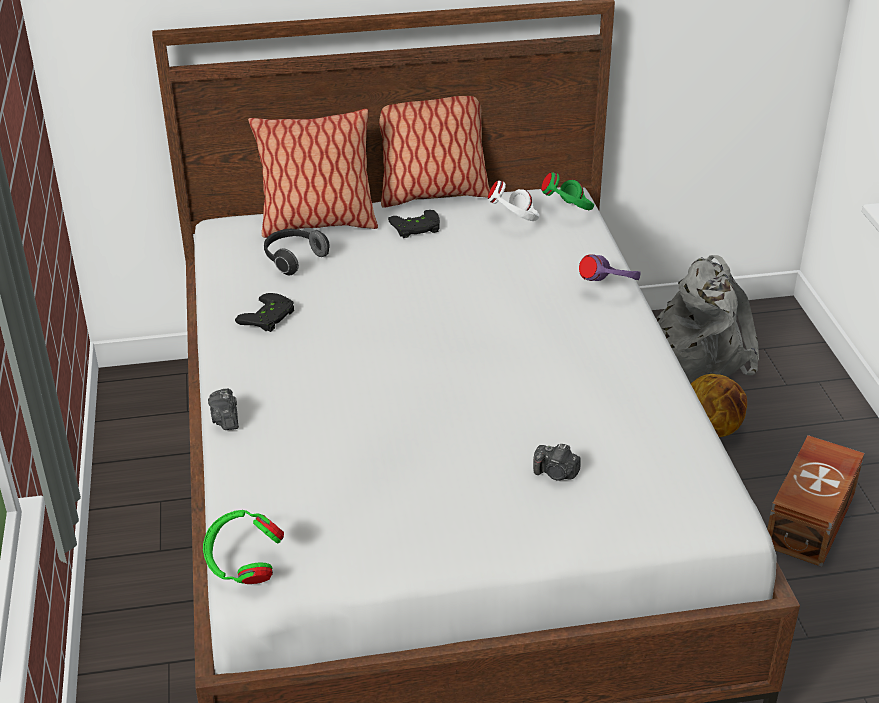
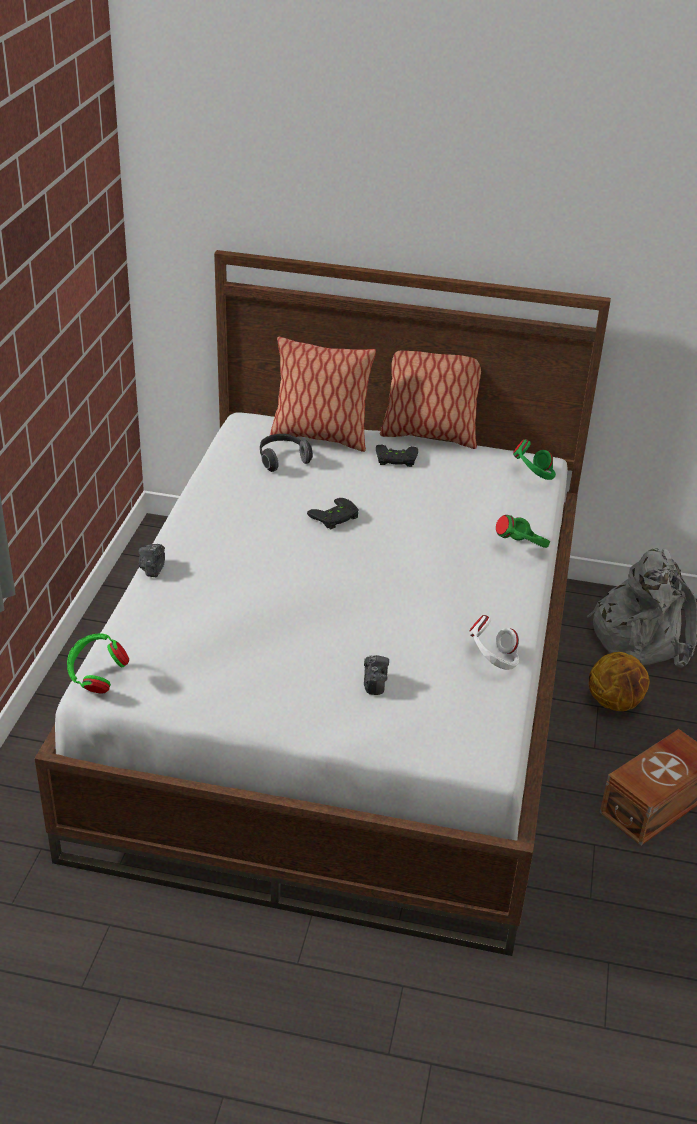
camera: 20 degrees right, 0 degrees up
(269, 317) = (234, 500): black game controller -> black game controller (335, 518)
(515, 221) = (482, 473): white headphones -> white headphones (493, 661)
(556, 473) = (374, 682): camera -> camera turned 135 degrees counterclockwise
(609, 288) = (522, 549): purple headphones -> green headphones

